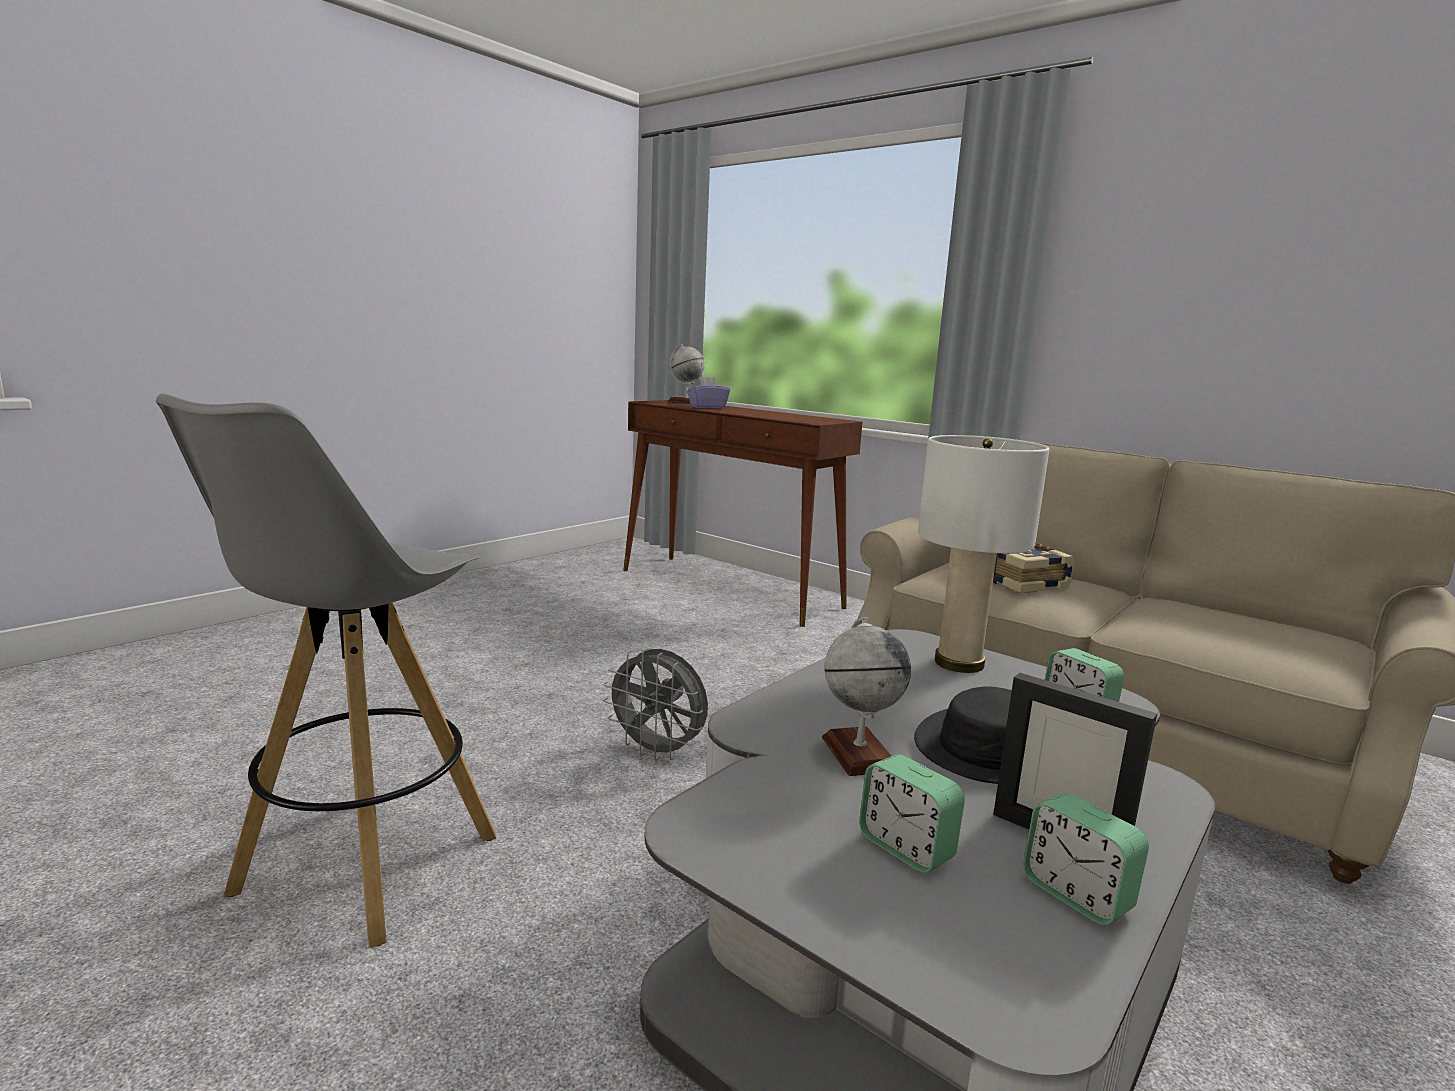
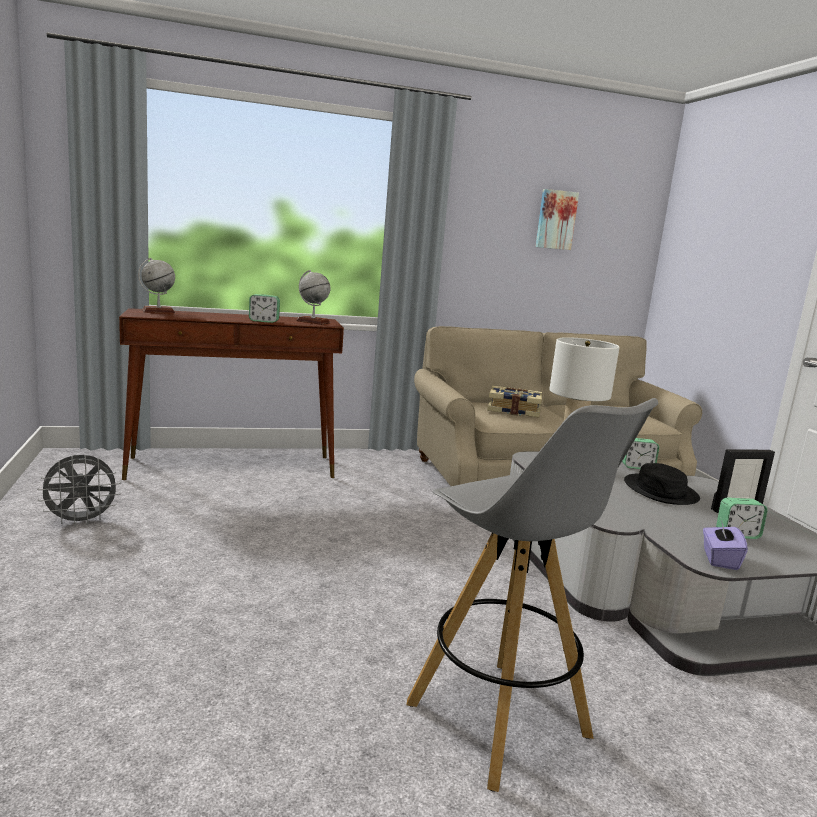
camera: 55 degrees left, 0 degrees up
(658, 751) = (449, 580): grey fan -> grey fan (81, 521)
(707, 407) = (204, 316): purple tissue box -> purple tissue box (719, 559)
(858, 753) = (653, 512): globe -> globe (313, 322)
(1076, 895) = (775, 524): alarm clock -> alarm clock (264, 321)
(1294, 247) = (555, 220): none -> picture

